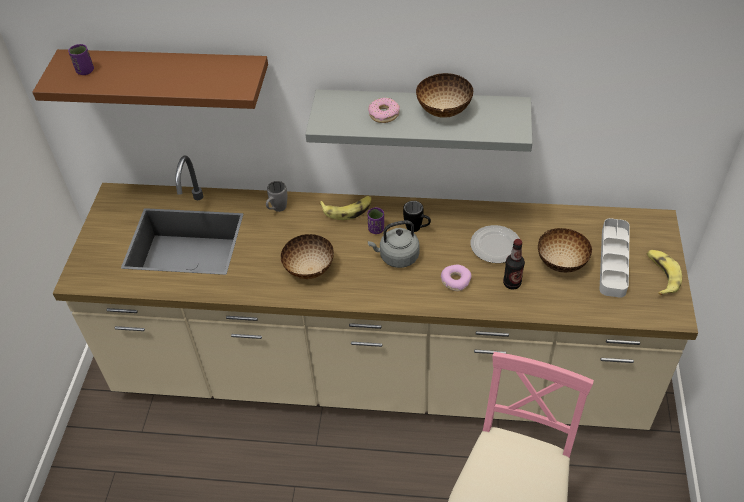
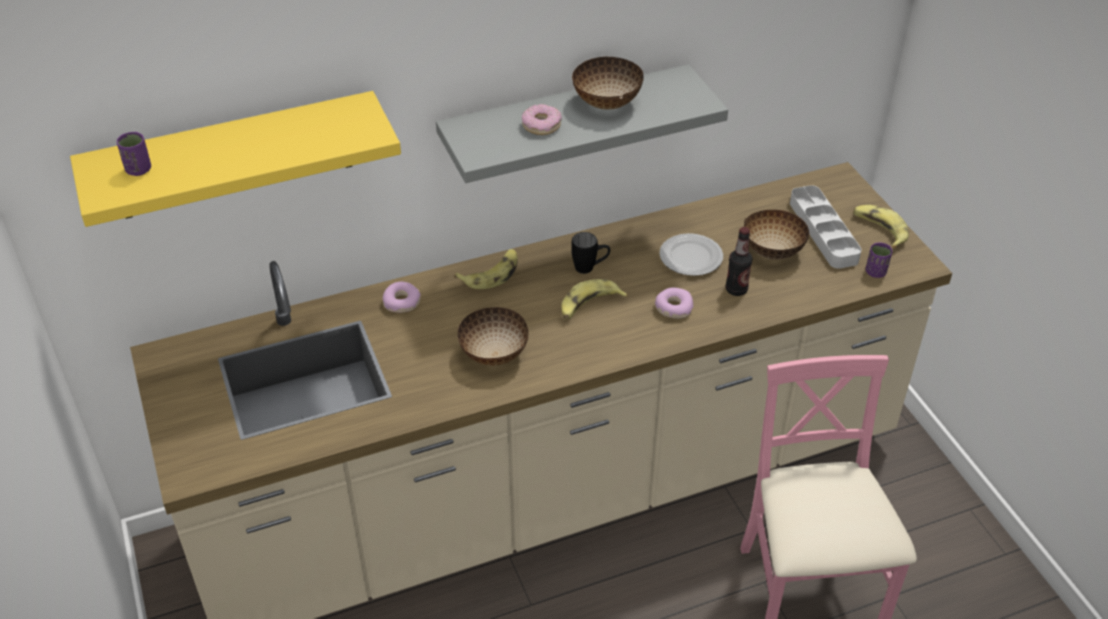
camera: 30 degrees left, 5 degrees down
(167, 77) = (234, 156): brown shelf -> yellow shelf
(277, 210) = (402, 302): grey mug -> donut
(376, 229) = (542, 284): purple cup -> purple cup (875, 272)
(397, 257) = (589, 306): grey kettle -> banana

